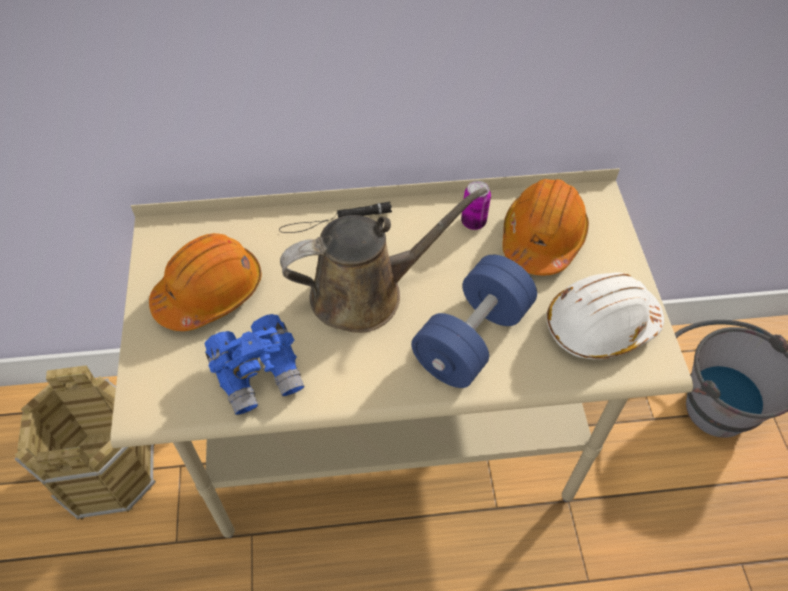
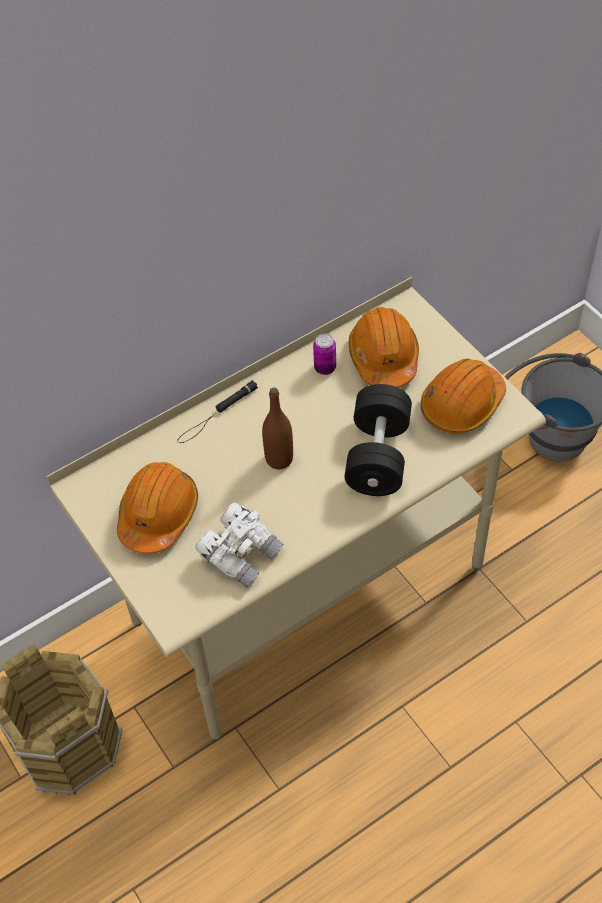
camera: 25 degrees left, 0 degrees up
(259, 374) = (241, 553): blue binoculars -> white binoculars
(366, 293) = (279, 459): brown watering can -> brown bottle
(472, 338) = (378, 456): blue dumbbell -> black dumbbell
(600, 325) = (462, 404): white hard hat -> orange hard hat

